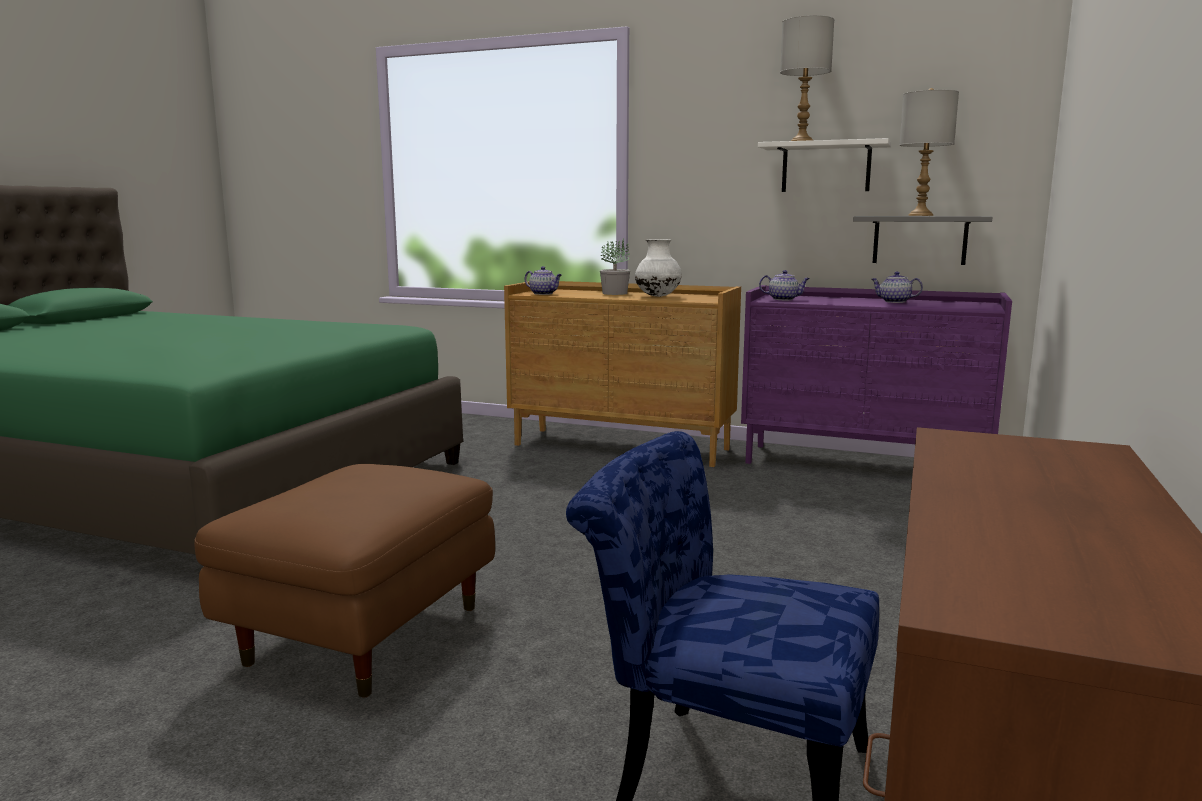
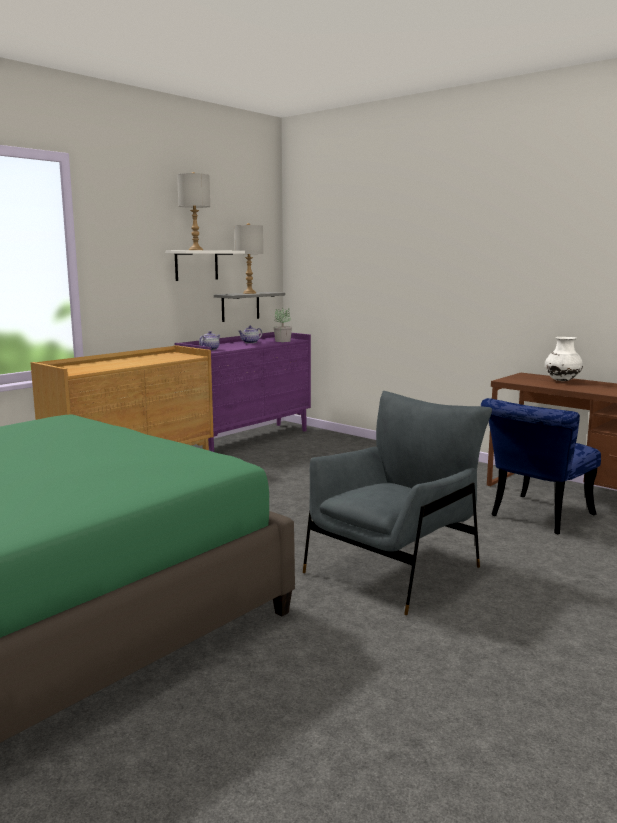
camera: 70 degrees left, 0 degrees up
(363, 637) = (393, 569): brown ottoman -> grey armchair
(544, 294) = (80, 371): teapot -> none
(615, 293) = (113, 362): potted plant -> potted plant (283, 341)
(658, 296) = (151, 359): white vase -> white vase (562, 381)

